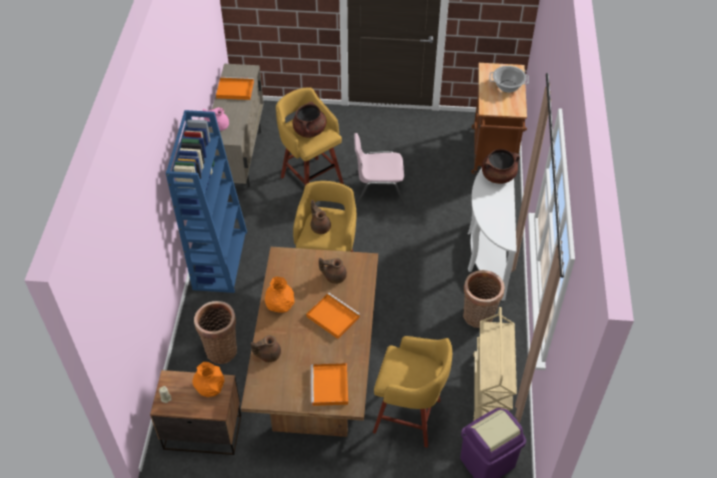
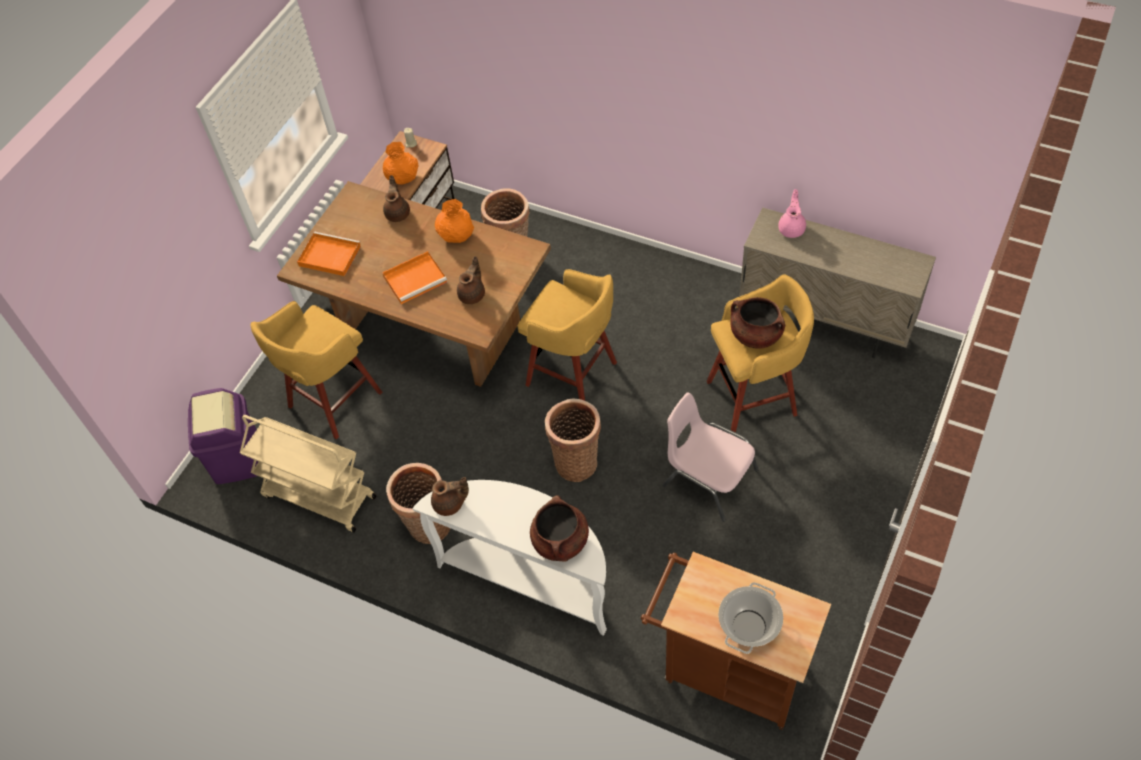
camera: 115 degrees right, 5 degrees up
(219, 259) = (644, 270): blue bookcase -> none
(234, 90) = (867, 258): orange tray -> none
(320, 227) = (566, 305): brown teapot -> brown teapot (450, 504)
(378, 187) = (708, 478): pink chair -> pink chair turned 75 degrees counterclockwise
(395, 253) = (576, 461): none -> basket

